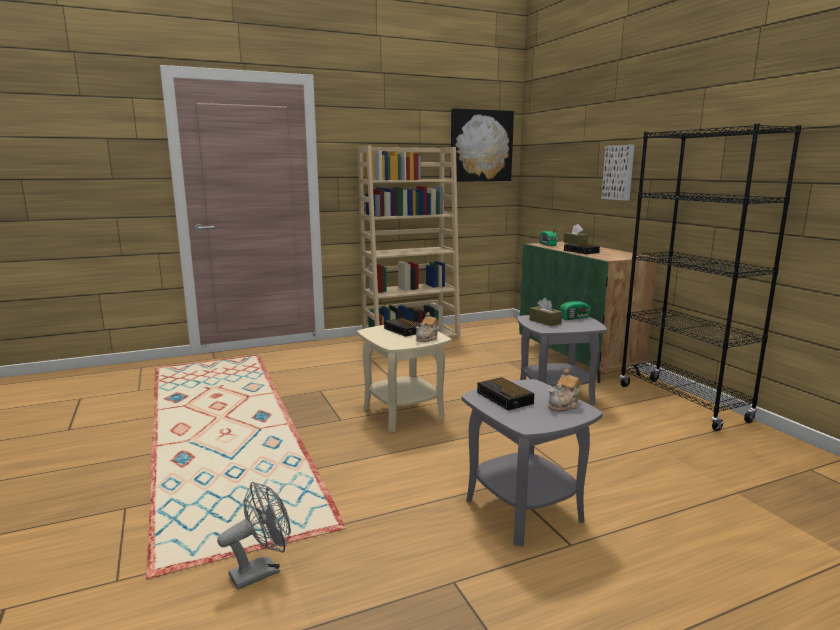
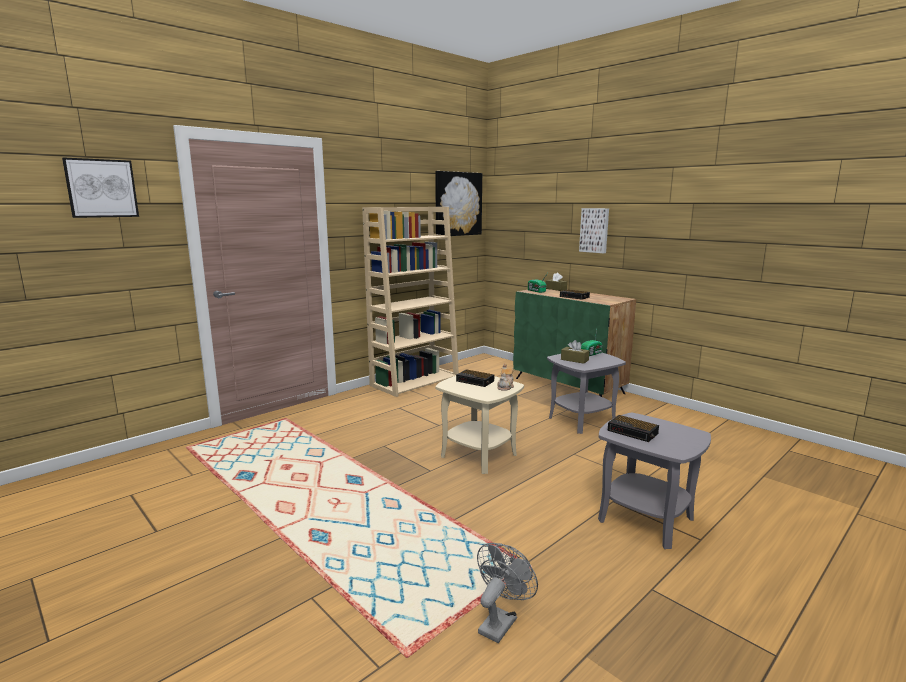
camera: 20 degrees left, 0 degrees up
(92, 124) = (101, 188): none -> picture
(564, 405) = (679, 431): teapot -> none
(682, 403) = (672, 413): black bookcase -> none

